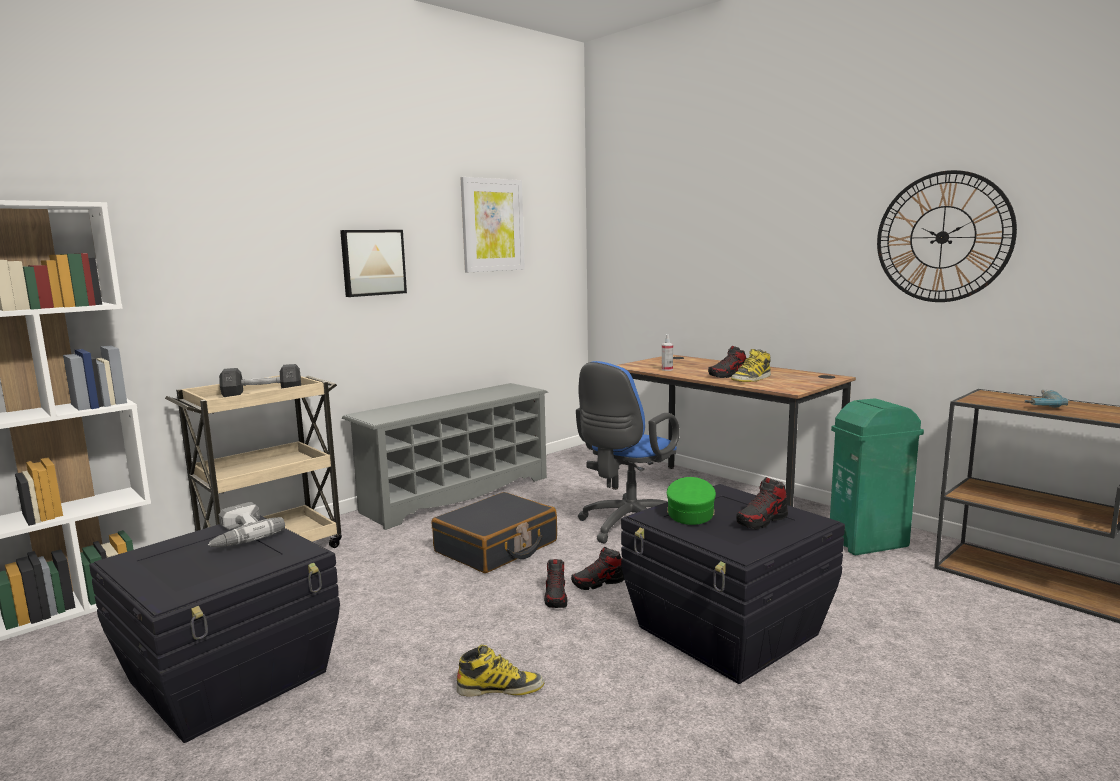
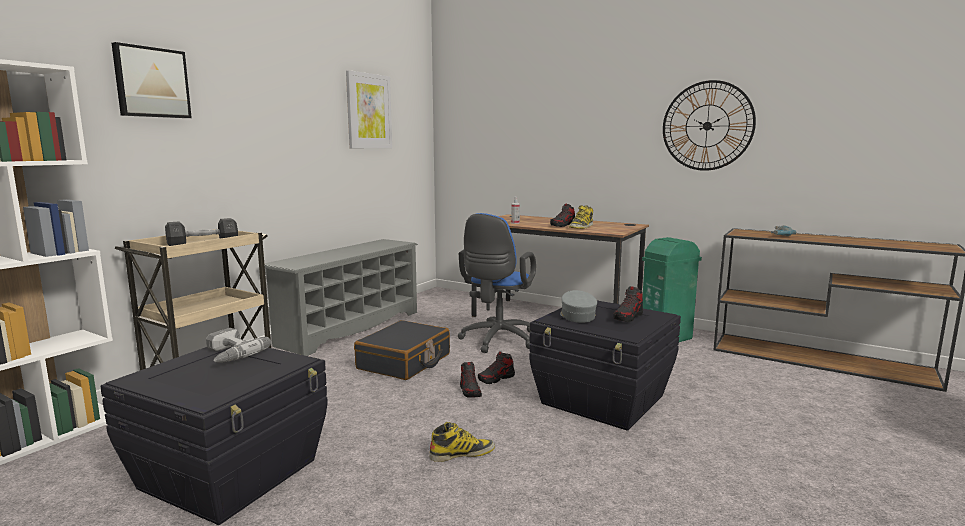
camera: 15 degrees left, 0 degrees up
(372, 262) = (281, 136): picture -> picture (151, 82)
(690, 513) = (577, 316): green cap -> grey cap

